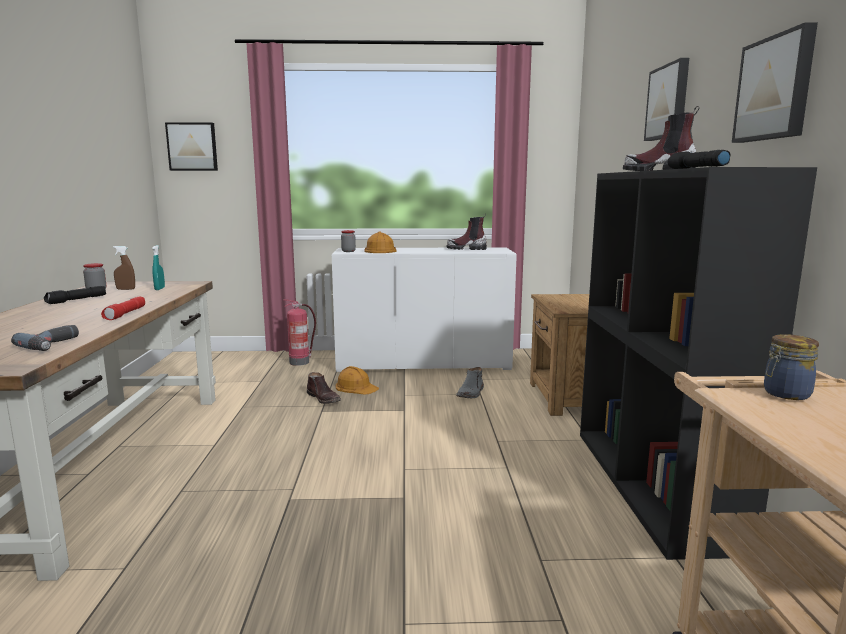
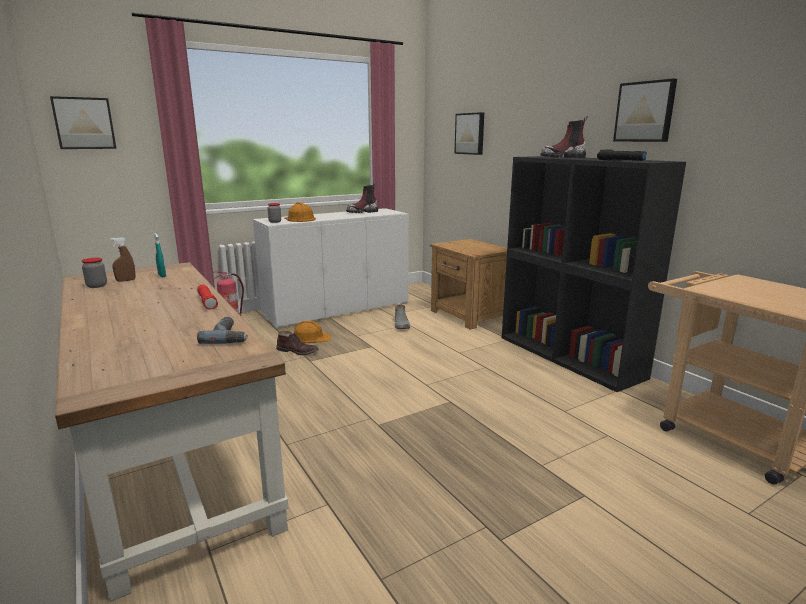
camera: 30 degrees left, 5 degrees up
(76, 300) = (109, 297): black flashlight -> none
(669, 102) = (541, 106): picture -> picture (470, 133)
(785, 394) = (719, 284): jar -> none

